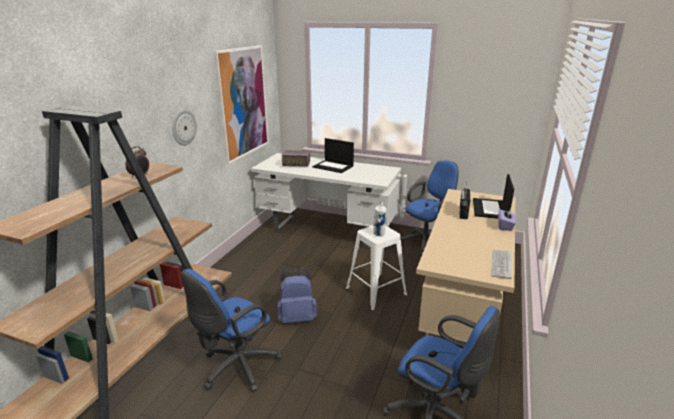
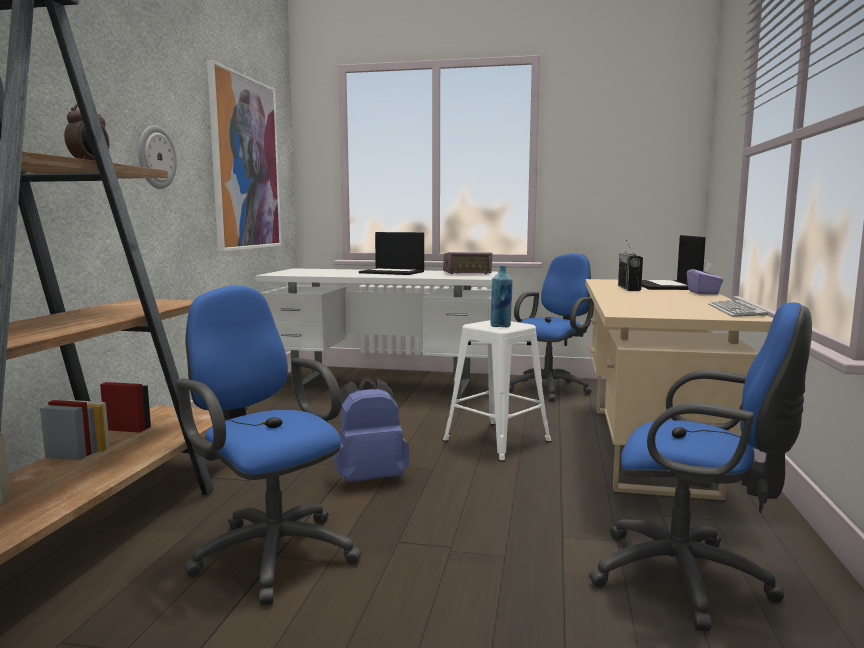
camera: 10 degrees left, 15 degrees down
(236, 368) = (270, 551): blue office chair -> blue office chair turned 105 degrees clockwise
(296, 164) = (331, 272): radio -> radio (467, 273)
(379, 234) = (501, 326): white bottle -> blue bottle

